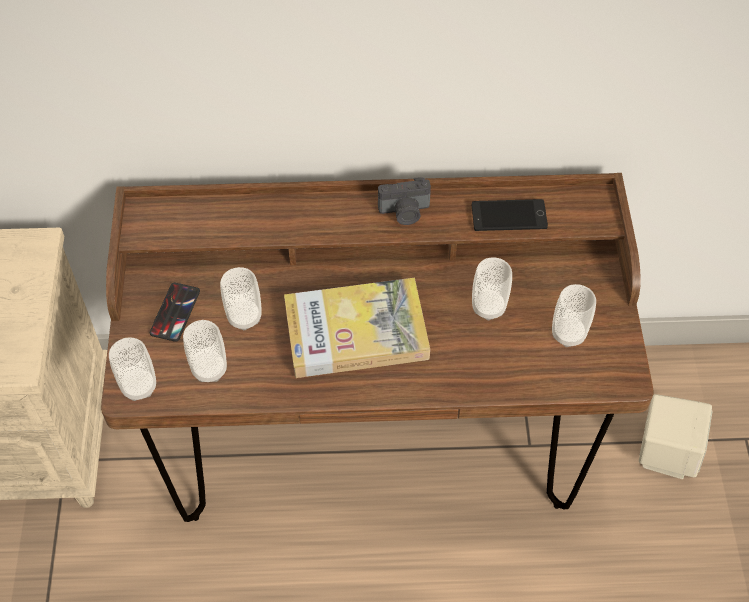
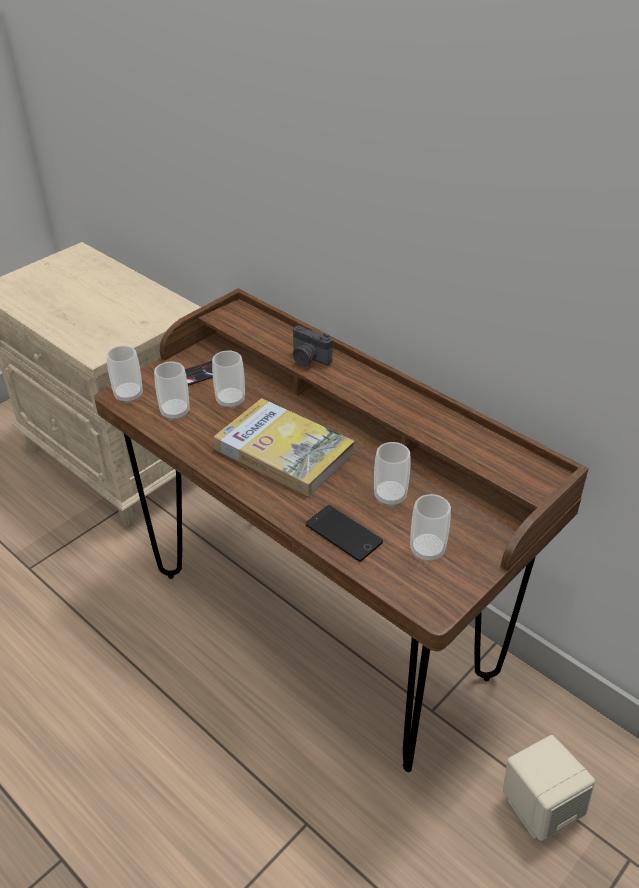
camera: 45 degrees right, 15 degrees down
(405, 212) = (390, 397): camera -> camera (308, 359)
(509, 216) = (462, 442): phone -> phone (343, 533)

